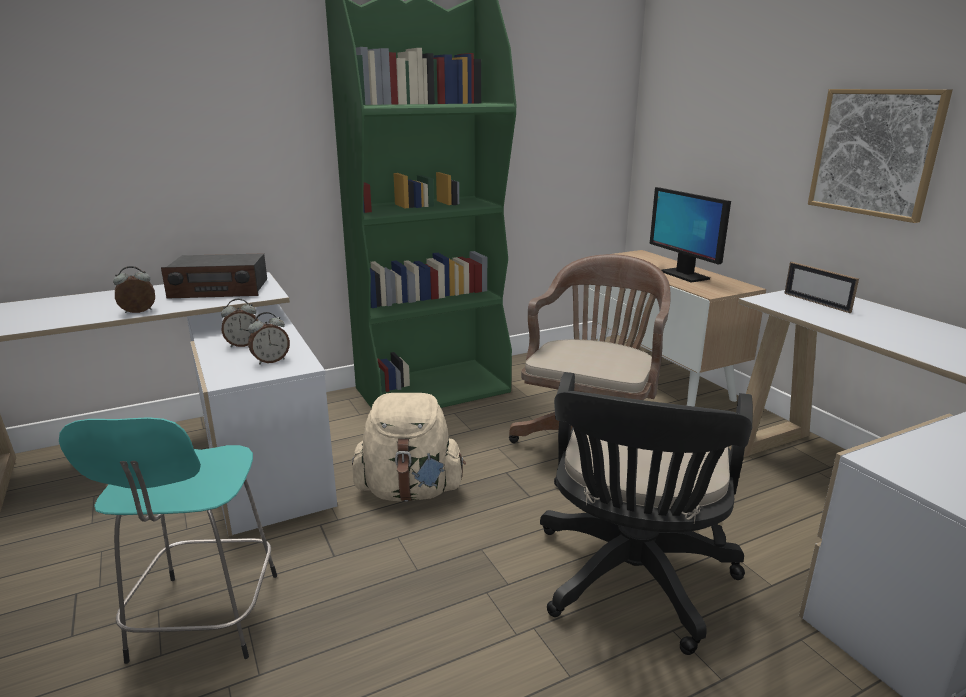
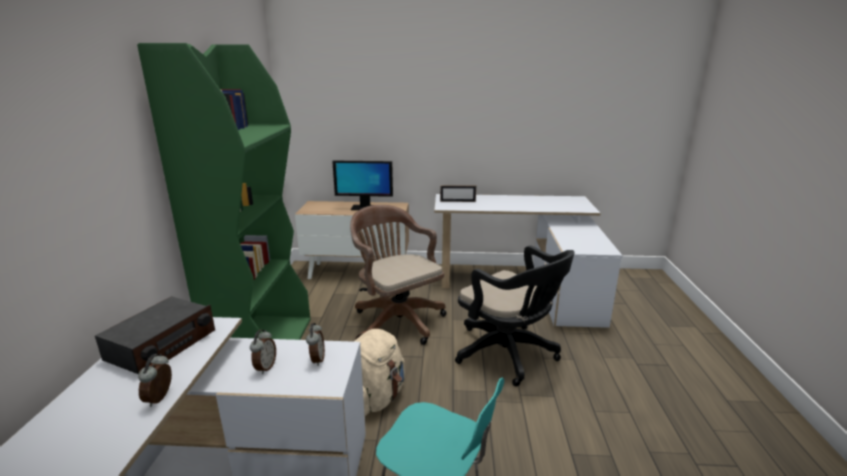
camera: 60 degrees left, 0 degrees up
(875, 152) = (452, 127): picture -> none

